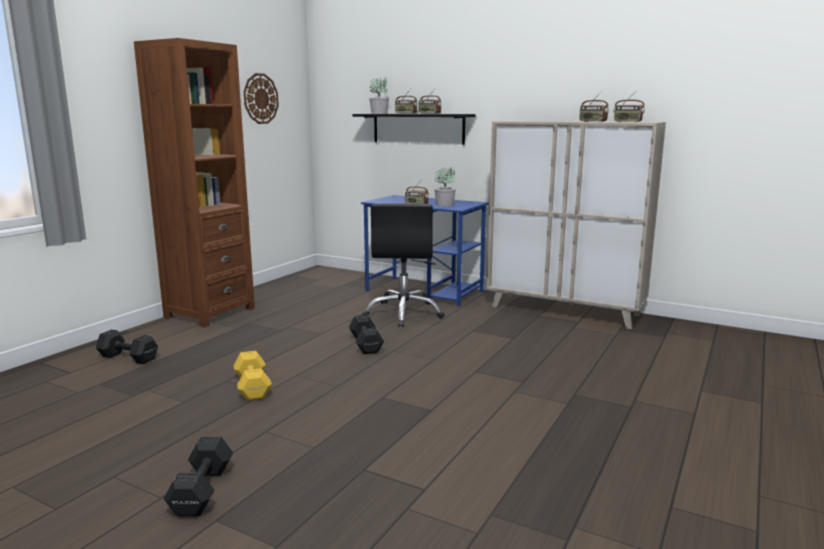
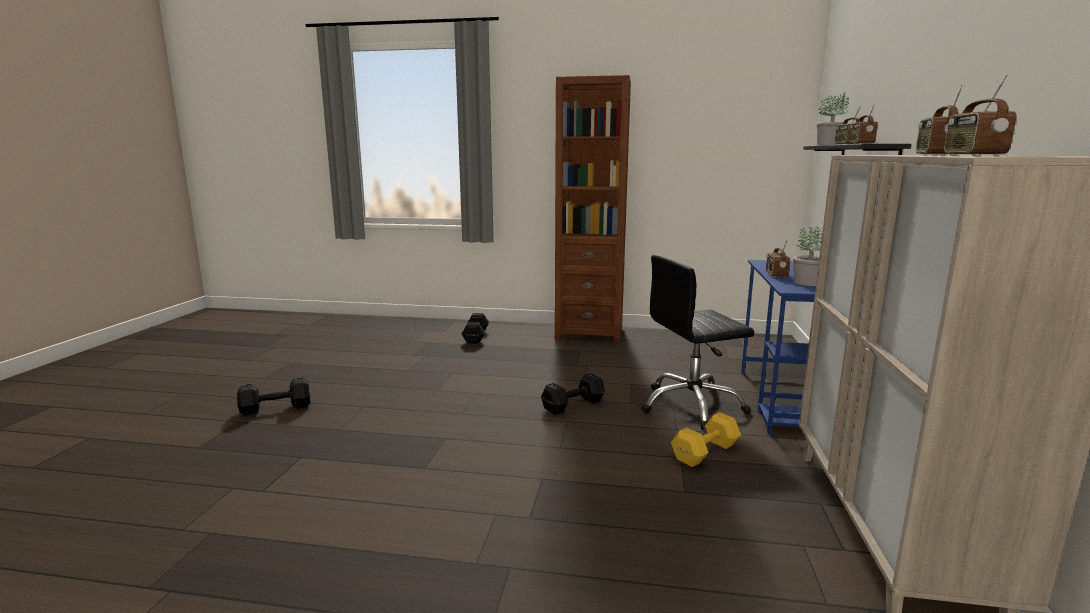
camera: 70 degrees right, 0 degrees up
(252, 388) = (442, 384): yellow dumbbell -> yellow dumbbell (703, 453)
(260, 98) = (721, 130): wall clock -> none

